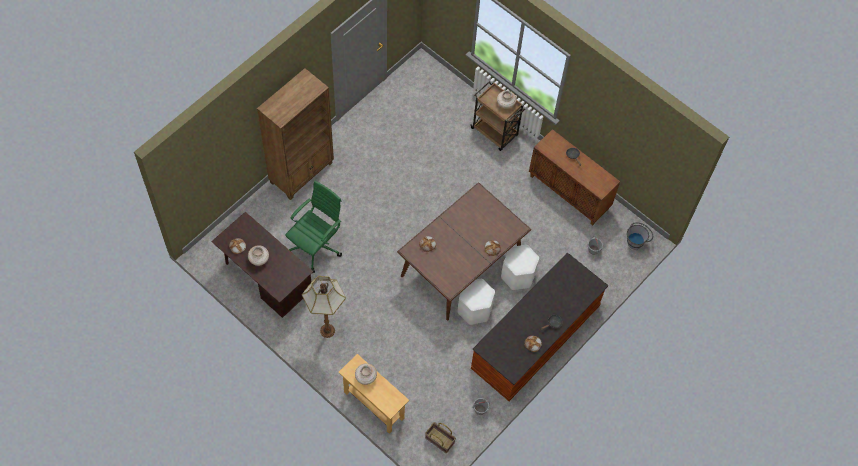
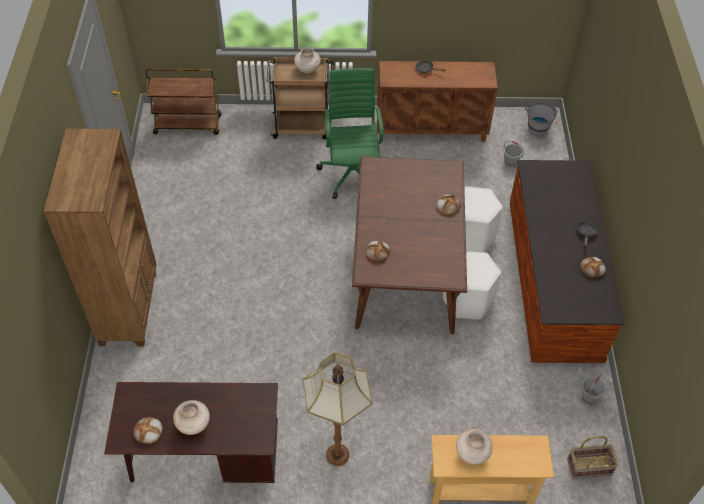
camera: 40 degrees left, 10 degrees down
(316, 245) = (226, 371): green office chair -> green office chair (353, 172)
(432, 82) = (188, 125): none -> brown cart

